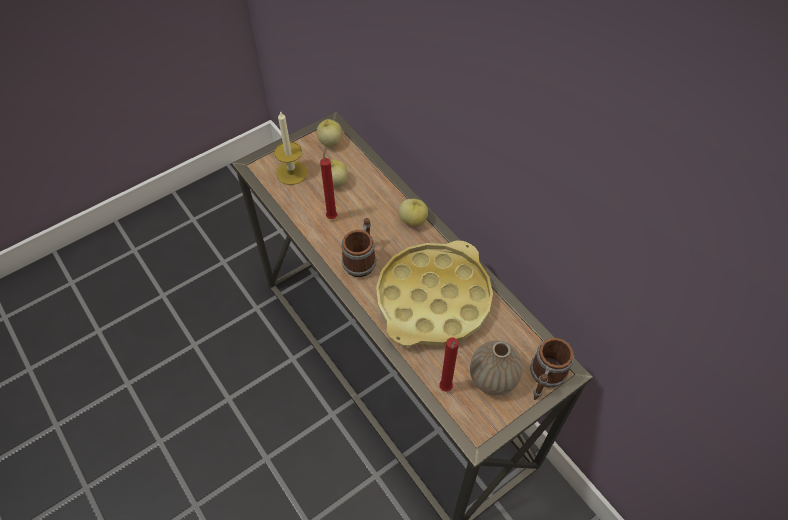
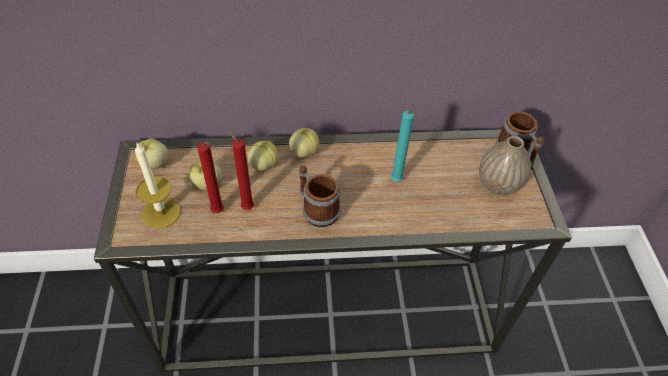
camera: 60 degrees left, 5 degrees down
(380, 203) = (263, 165): none -> apple
(433, 299) = (397, 181): yellow tray -> turquoise candle
(445, 389) = (491, 219): red candle -> red candle (219, 212)

